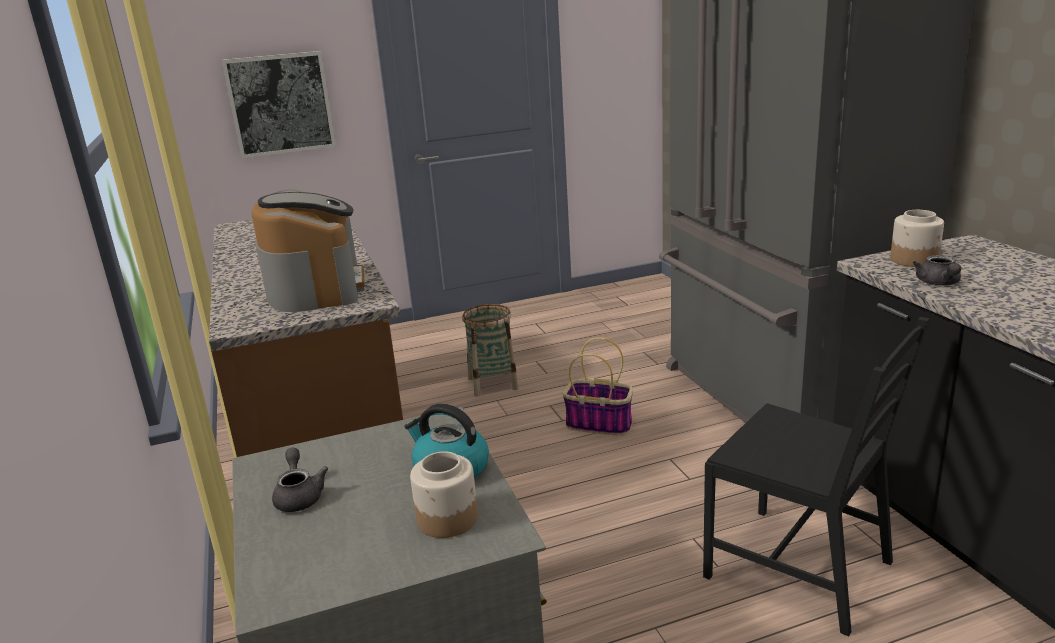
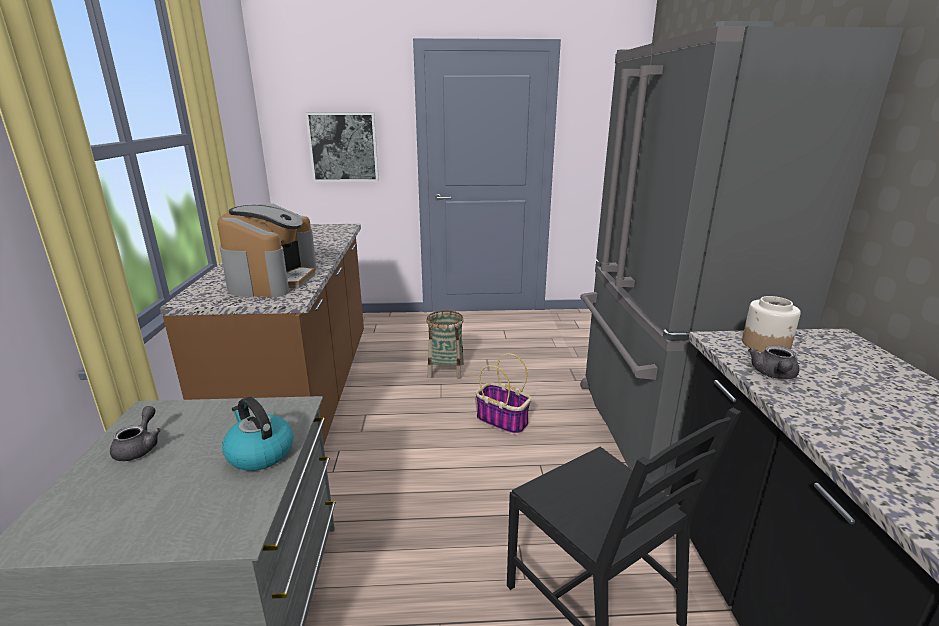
camera: 15 degrees right, 0 degrees up
(448, 519) = (213, 502): jar -> none

